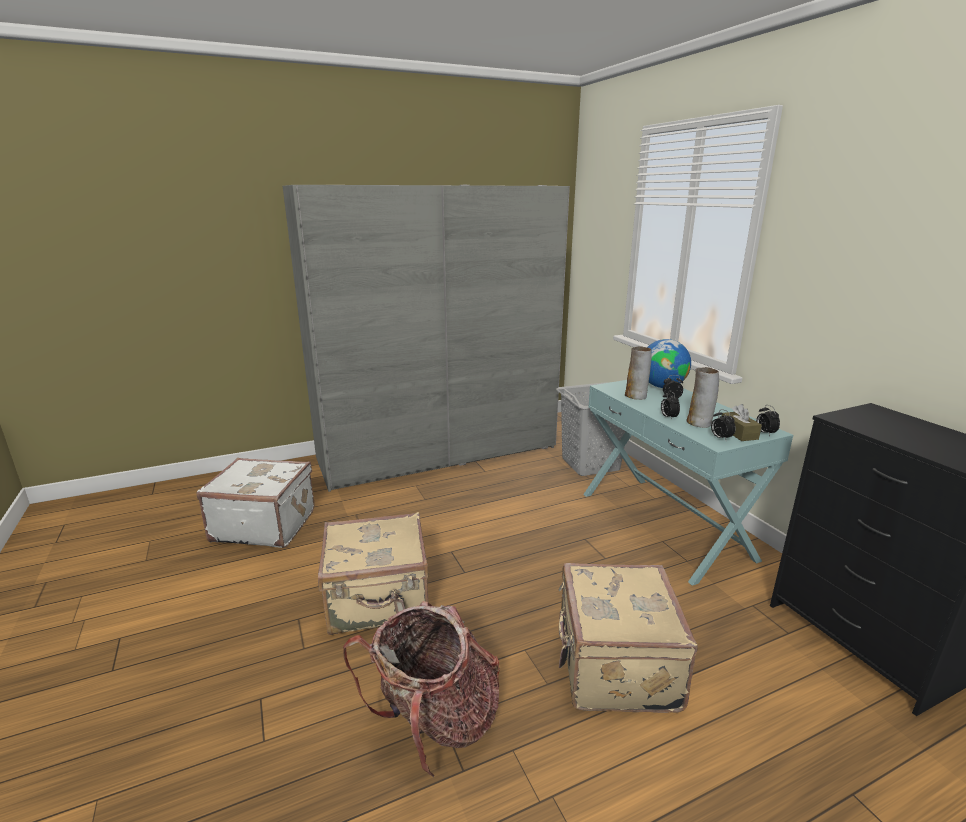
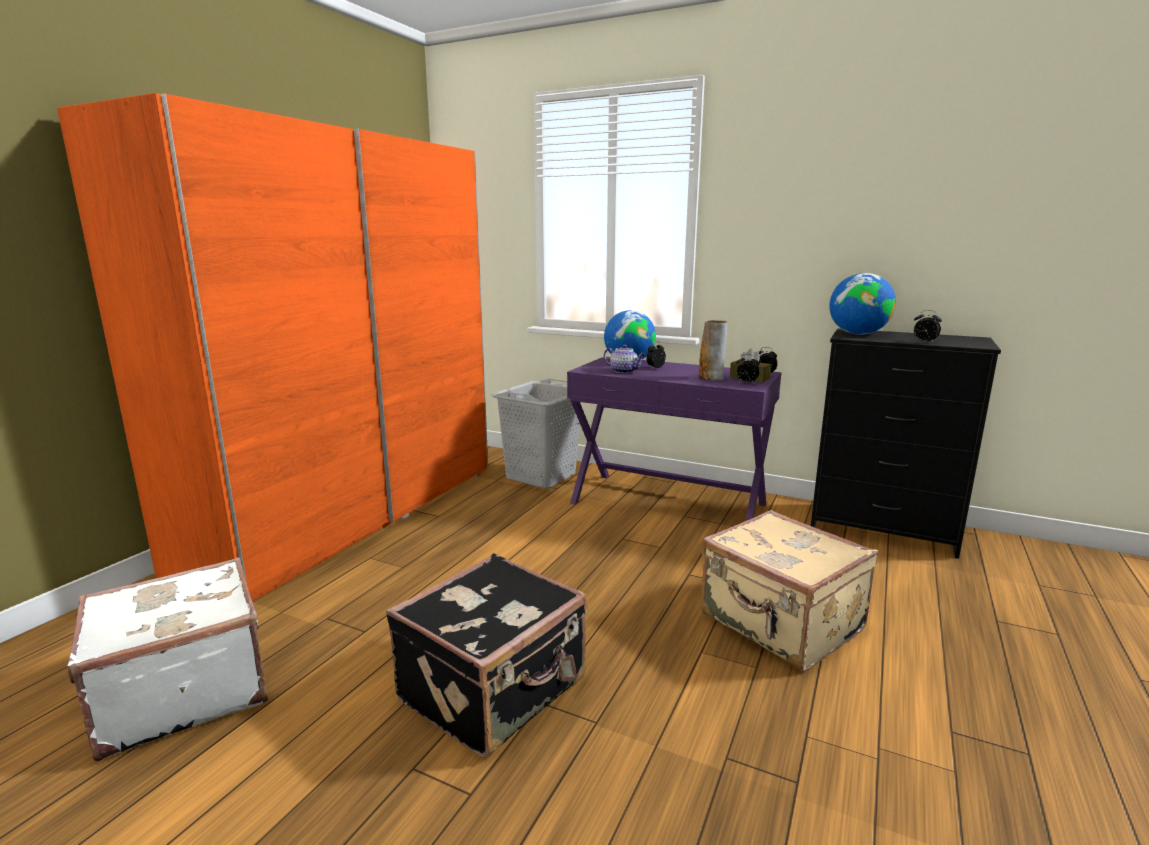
camera: 40 degrees left, 5 degrees down
(379, 601) = (495, 691): beige suitcase -> black suitcase
(435, 722) = (718, 761): backpack -> none
(438, 452) = (351, 515): grey wardrobe -> orange wardrobe
(636, 396) = (624, 371): vase -> teapot
(664, 524) = (668, 503): turquoise console table -> purple console table
(668, 417) = (682, 379): alarm clock -> alarm clock (924, 342)
(869, 417) = (857, 334): none -> globe

